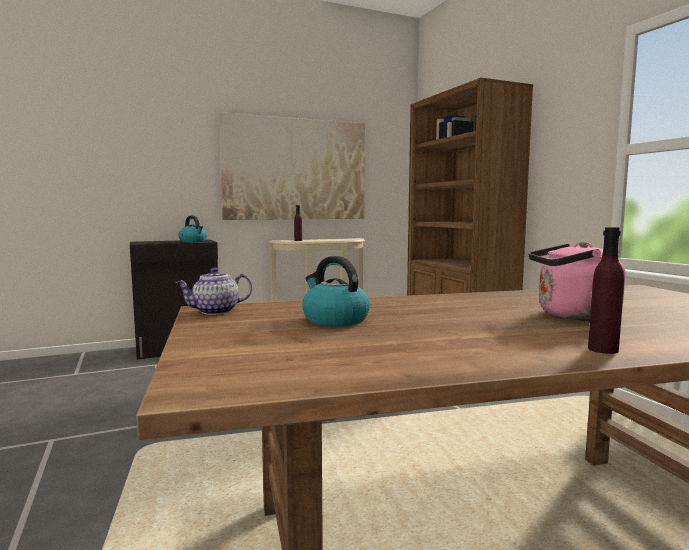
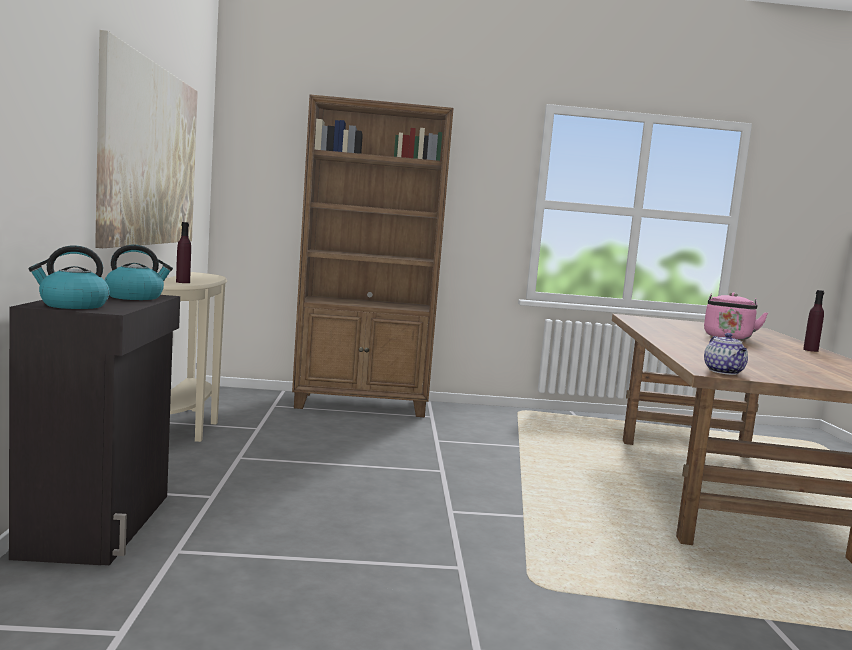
camera: 70 degrees left, 0 degrees up
(334, 320) = (751, 361): kettle -> kettle (72, 305)

